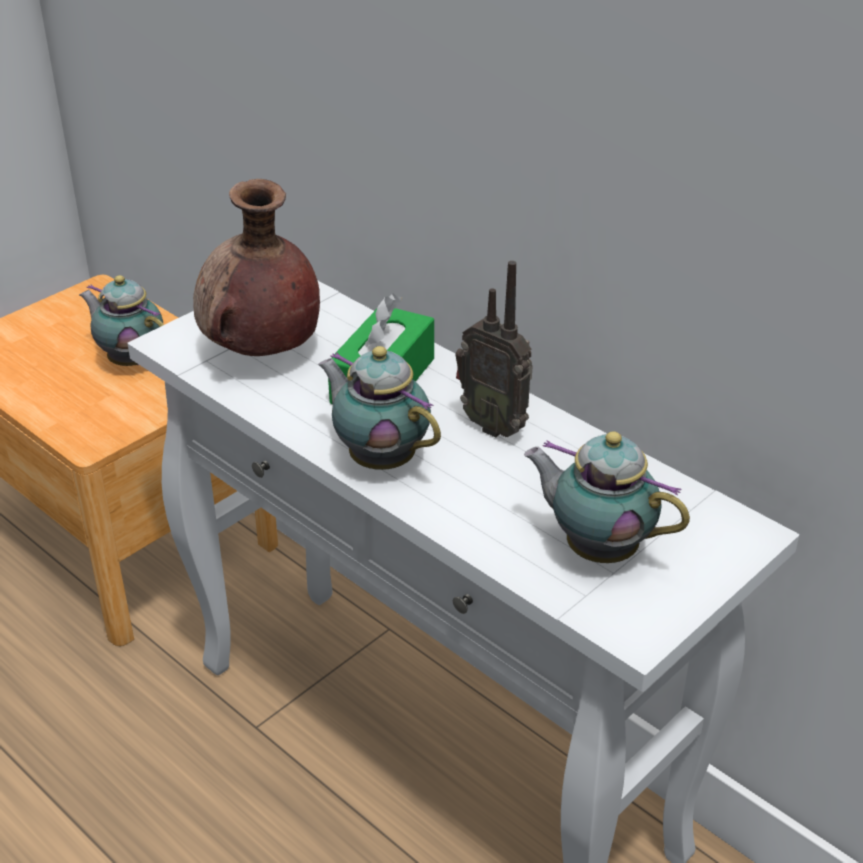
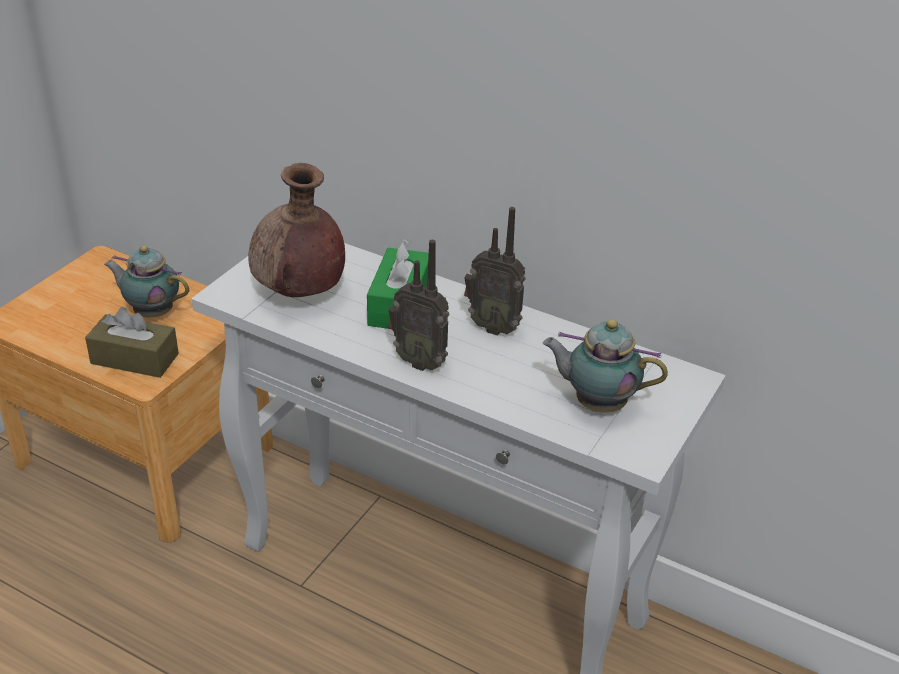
camera: 15 degrees left, 0 degrees up
(89, 413) = (134, 359): none -> brown tissue box
(379, 458) = (420, 361): teapot -> radio

